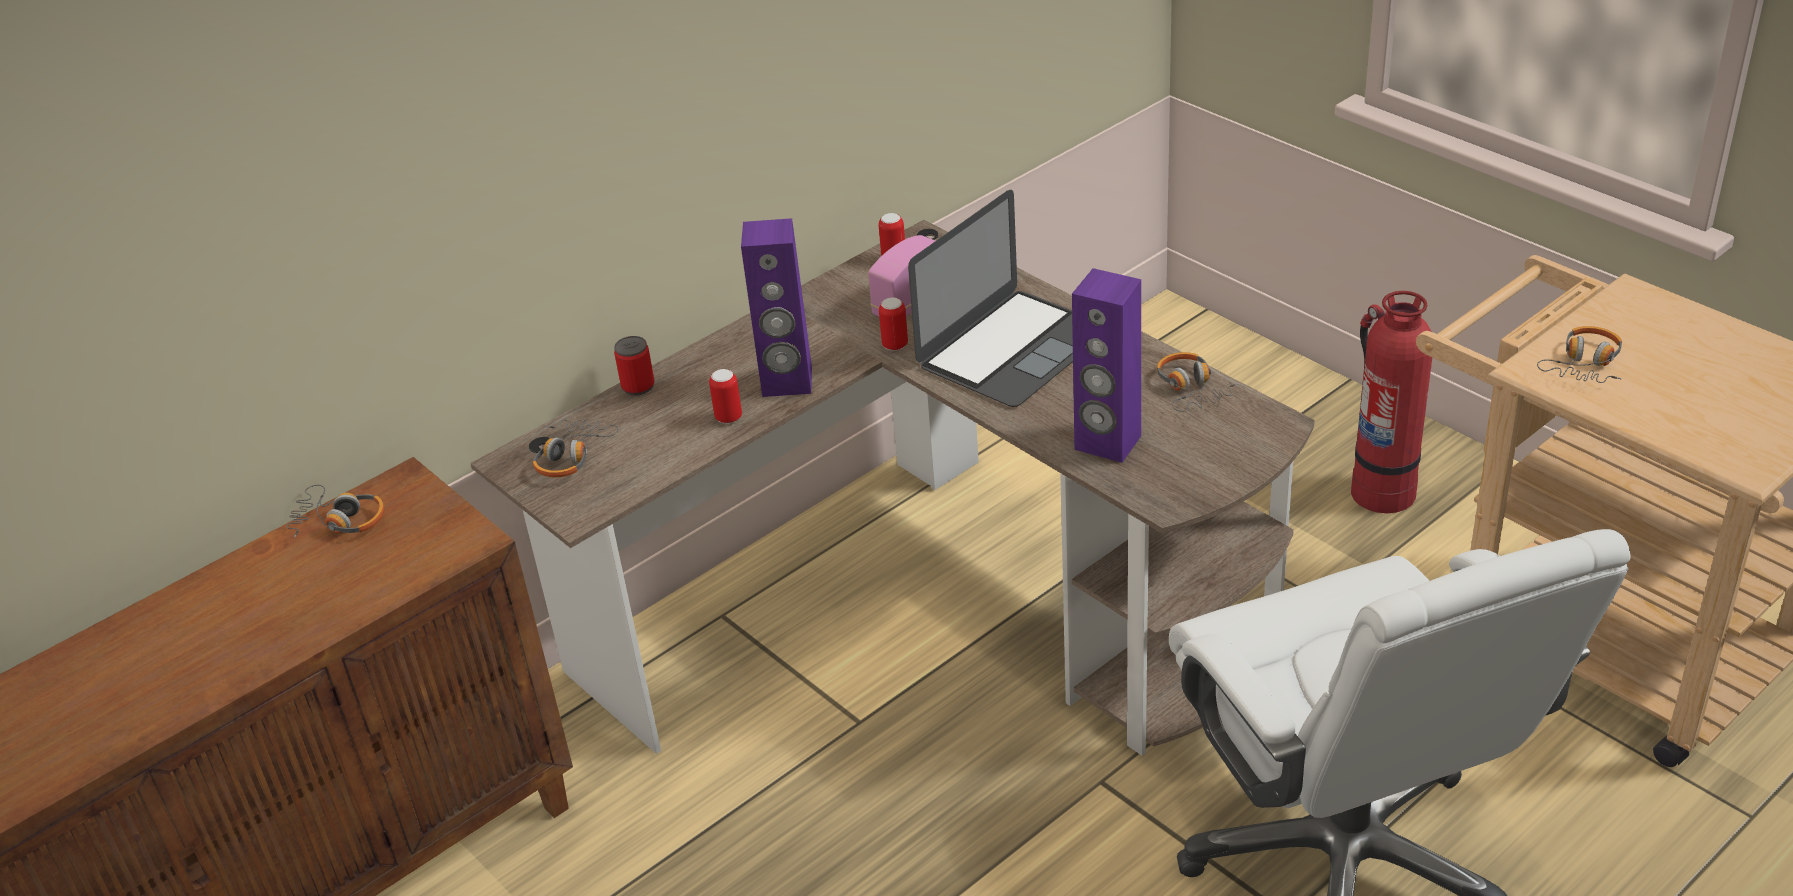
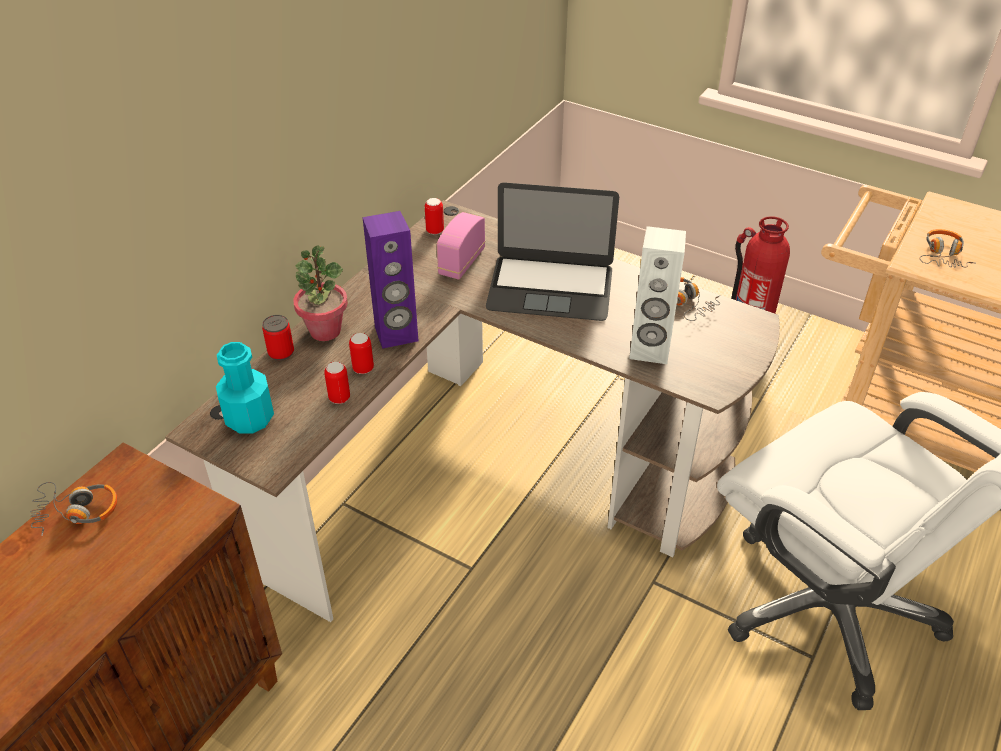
camera: 20 degrees left, 5 degrees up
(571, 456) = (249, 418): headphones -> turquoise bottle
(701, 367) = (325, 330): none -> potted plant
(895, 345) = (464, 296): can -> can (339, 398)
(1013, 348) = (550, 287): laptop -> laptop turned 75 degrees clockwise
(1107, 443) = (649, 351): purple speaker -> white speaker

